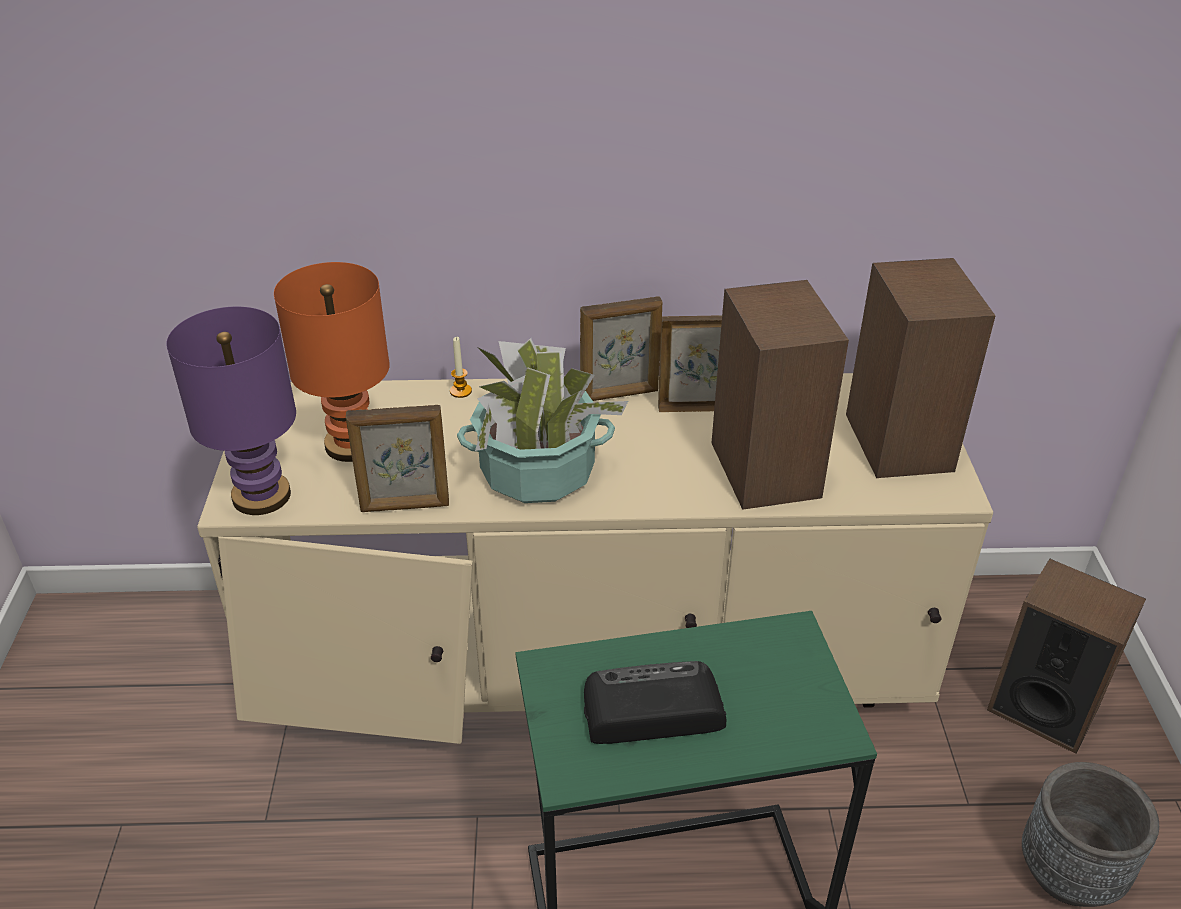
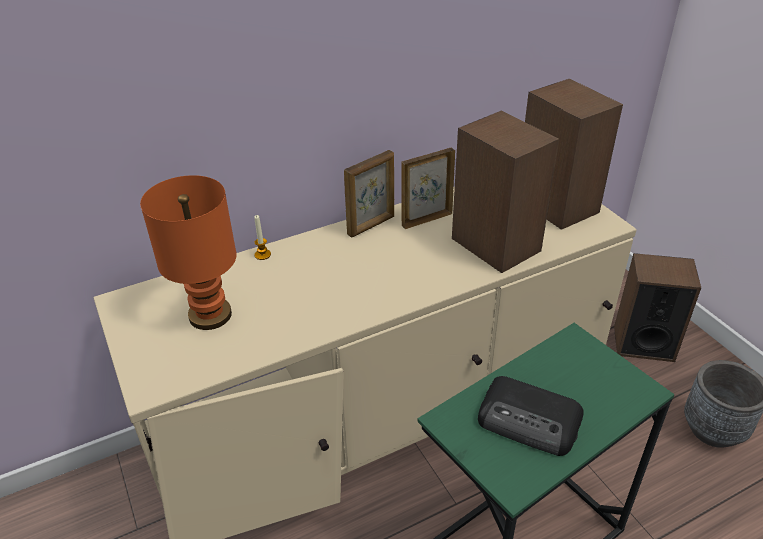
camera: 25 degrees left, 0 degrees up
(262, 496) = (167, 375): purple table lamp -> none
(405, 506) = (282, 345): picture frame -> none
(537, 472) = (356, 291): potted plant -> none
(650, 710) = (530, 421): radio -> radio turned 120 degrees counterclockwise

